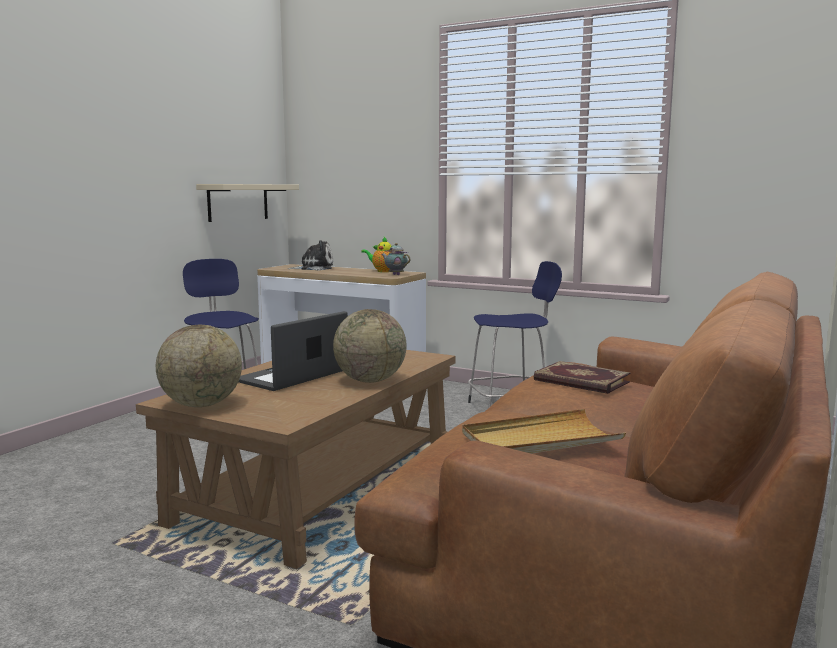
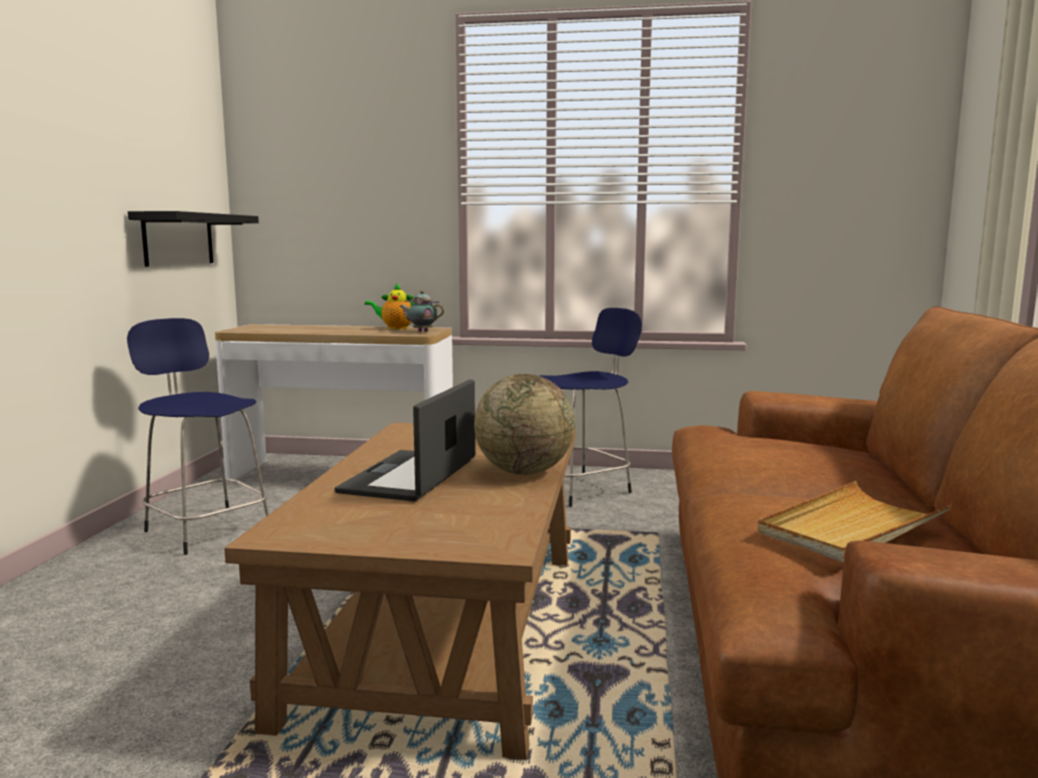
camera: 20 degrees left, 0 degrees up
(201, 405) = (337, 536): globe -> none
(238, 202) = (178, 239): beige shelf -> black shelf
(314, 268) = (296, 328): plush toy -> none
(580, 382) = (768, 447): book -> none

